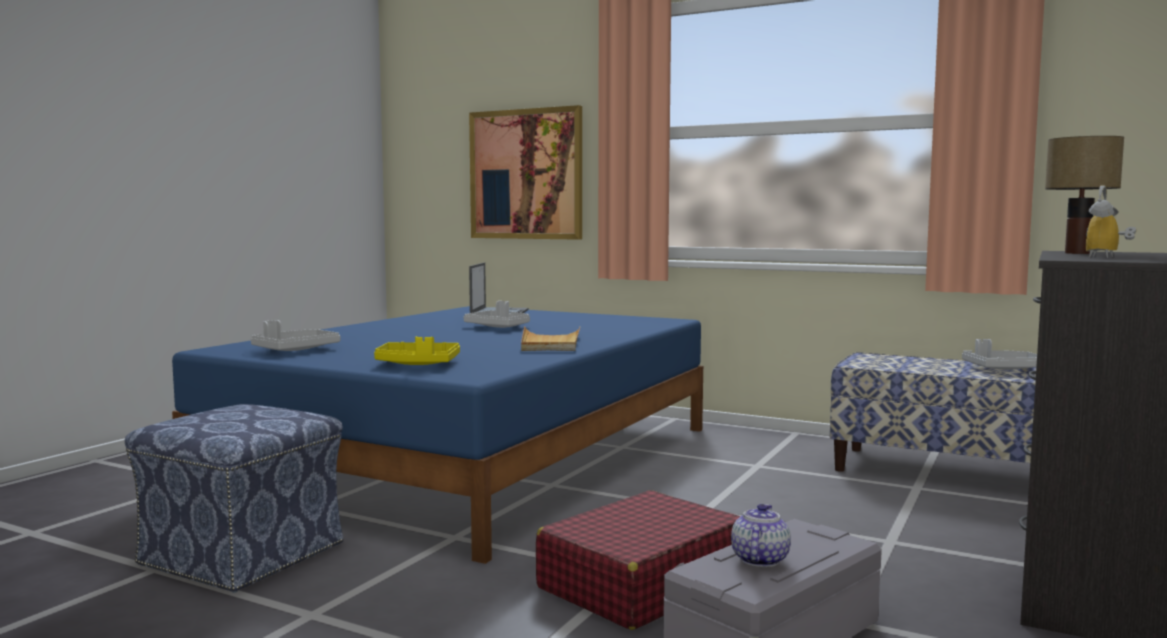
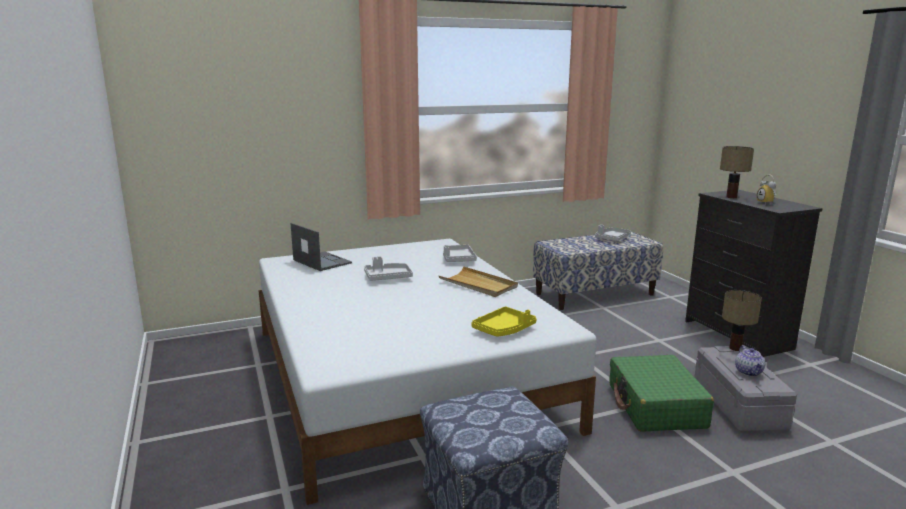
camera: 50 degrees left, 10 degrees up
(295, 350) = (380, 347): grey tray -> grey tray (458, 259)
(474, 458) = (402, 375): blue bed -> white bed
(526, 174) = (288, 143): picture -> none
(640, 583) = (655, 406): red suitcase -> green suitcase
(759, 559) = (749, 372): teapot -> teapot turned 150 degrees counterclockwise
(847, 538) = (736, 348): none -> table lamp

